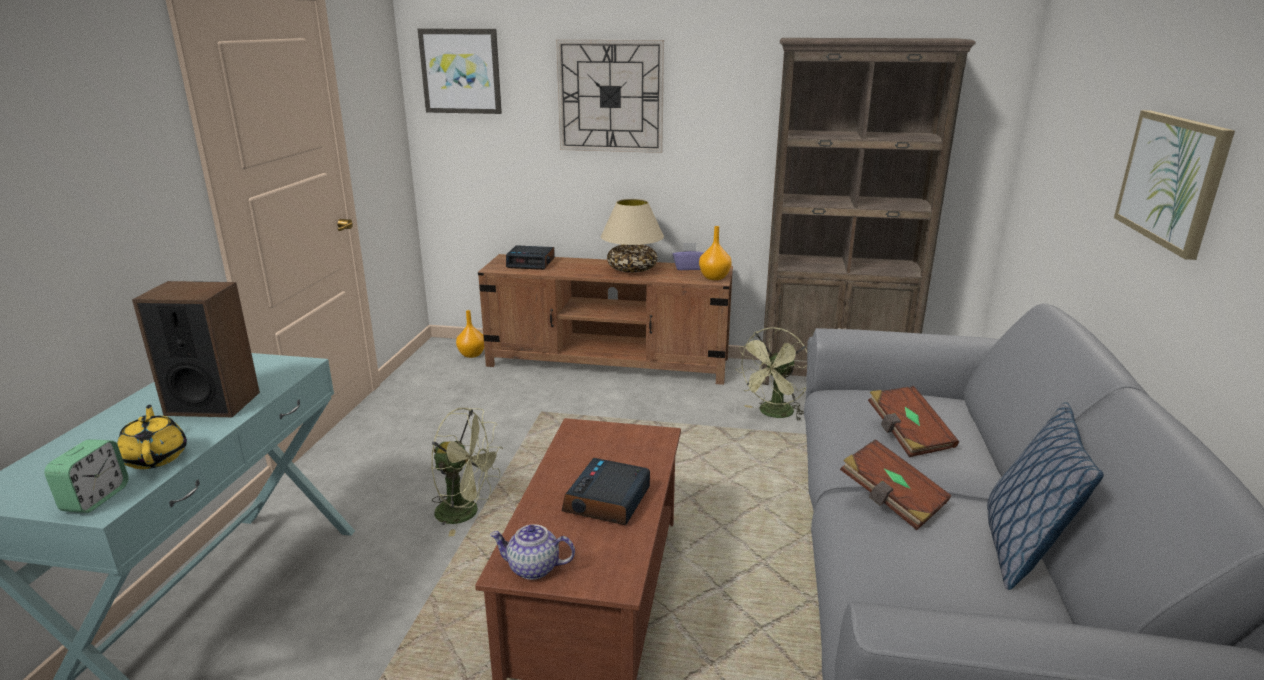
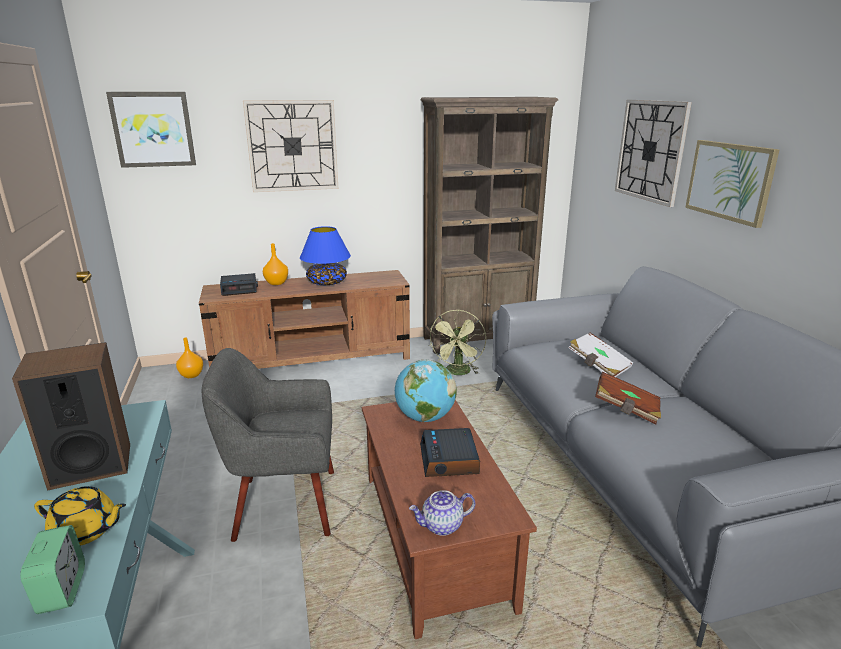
camera: 25 degrees left, 0 degrees up
(156, 457) = (86, 531): yellow teapot -> yellow teapot turned 150 degrees clockwise
(466, 512) = (284, 505): green fan -> grey armchair
(623, 447) = (424, 418): none -> globe
(632, 269) = (327, 282): beige table lamp -> blue table lamp
(689, 267) = (368, 275): purple tissue box -> none
(715, 277) = (394, 280): orange vase -> orange vase (277, 283)
(908, 435) = (598, 366): brown book -> white book
(1021, 548) = (712, 420): pillow -> none
(1095, 125) = (651, 151): none -> wall clock

